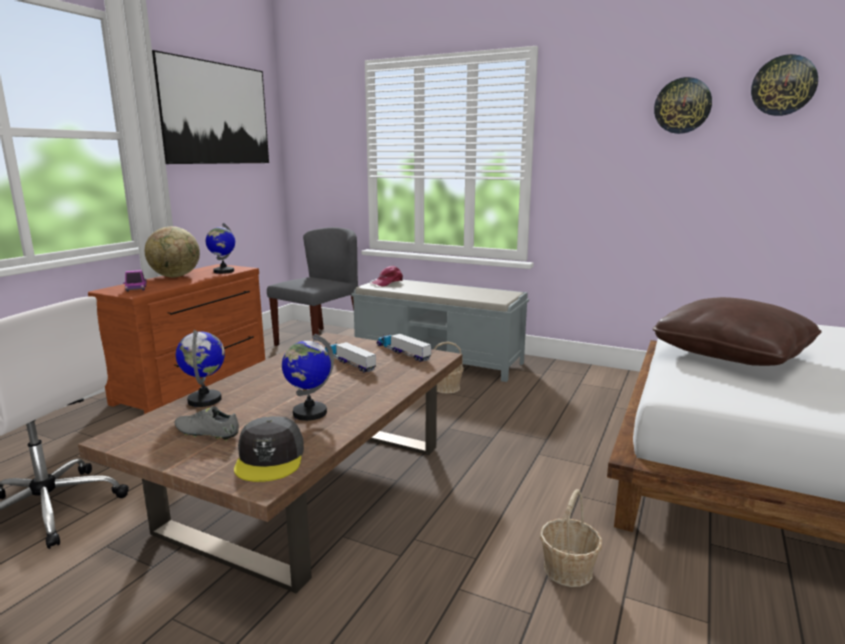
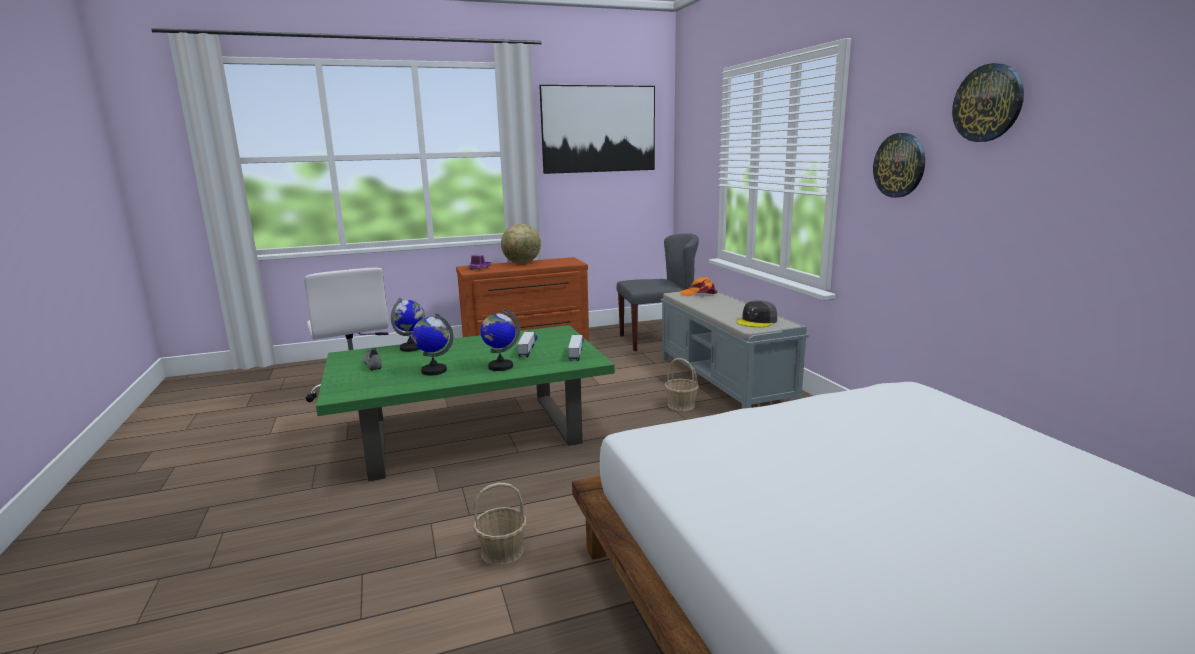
camera: 45 degrees right, 0 degrees up
(223, 271) = (557, 263): globe -> globe (500, 366)
(270, 459) = (365, 386): grey cap -> grey cap (757, 321)
(312, 487) = (470, 434): brown coffee table -> green coffee table
(387, 282) = (699, 293): pink cap -> orange cap
(731, 354) = (800, 431): brown pillow -> none
(783, 85) = (1122, 66): wall clock -> wall clock (899, 165)

